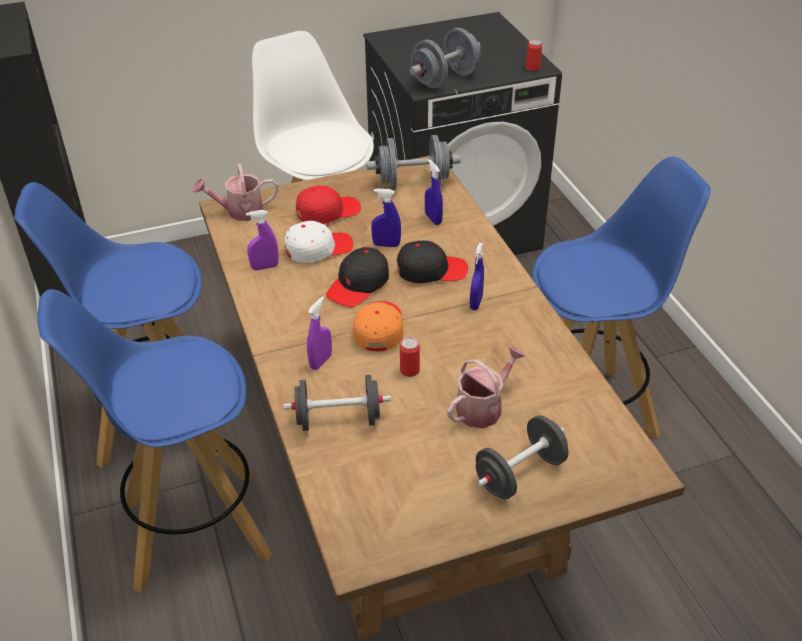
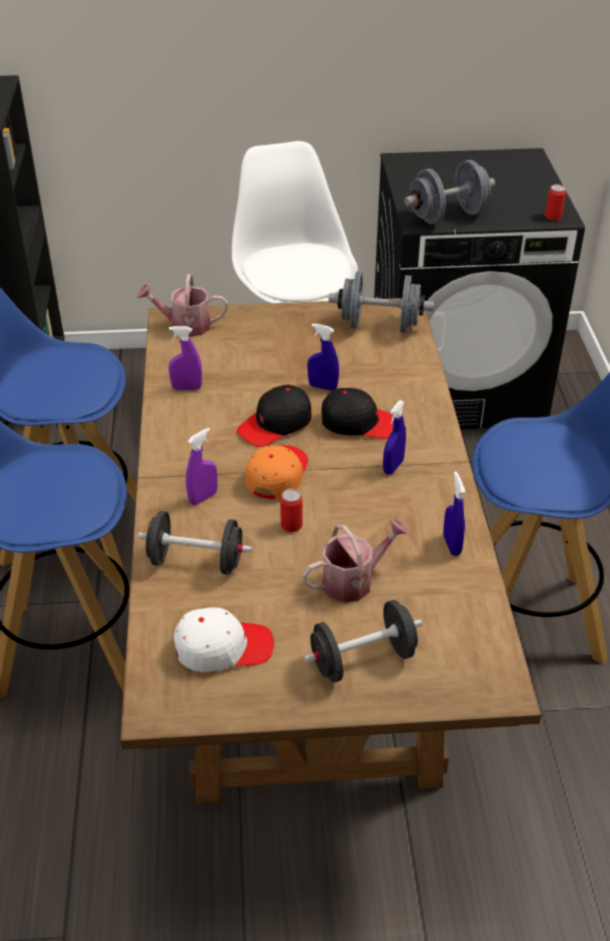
camera: 15 degrees right, 0 degrees up
(318, 248) = (249, 378): white cap -> white cap (223, 647)
(327, 212) = (275, 341): red cap -> none
(433, 219) = (385, 368): blue spray bottle -> blue spray bottle (451, 545)

